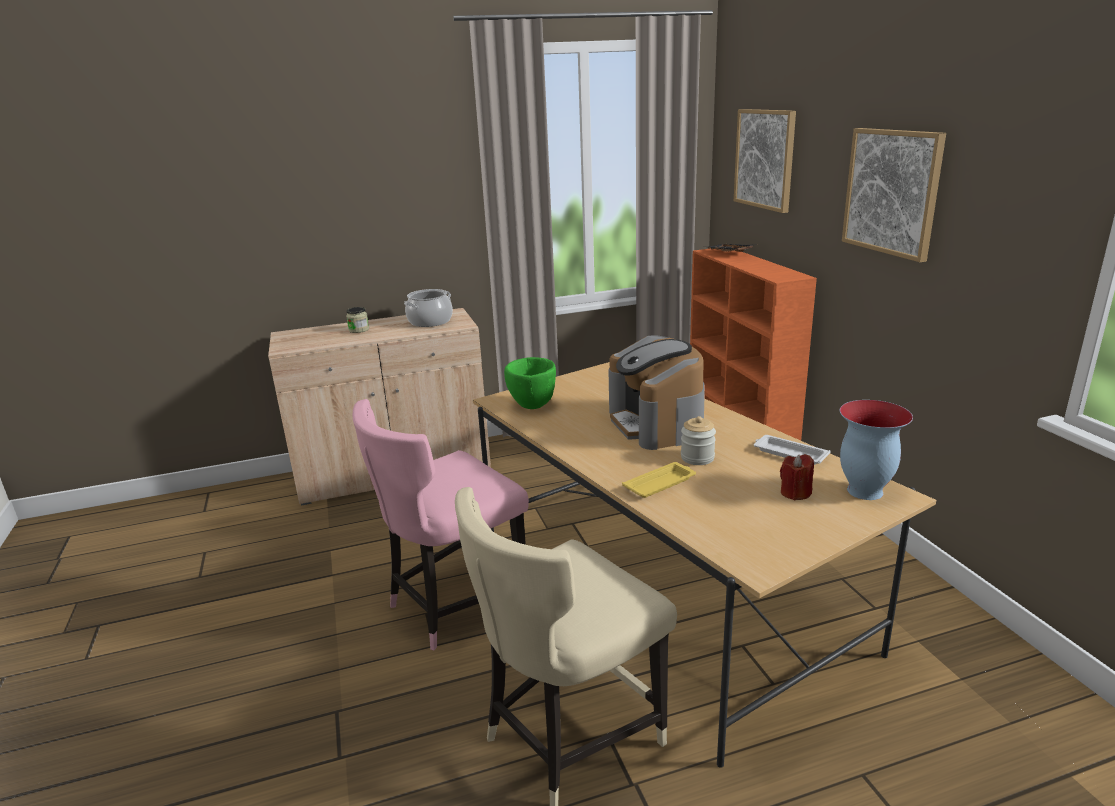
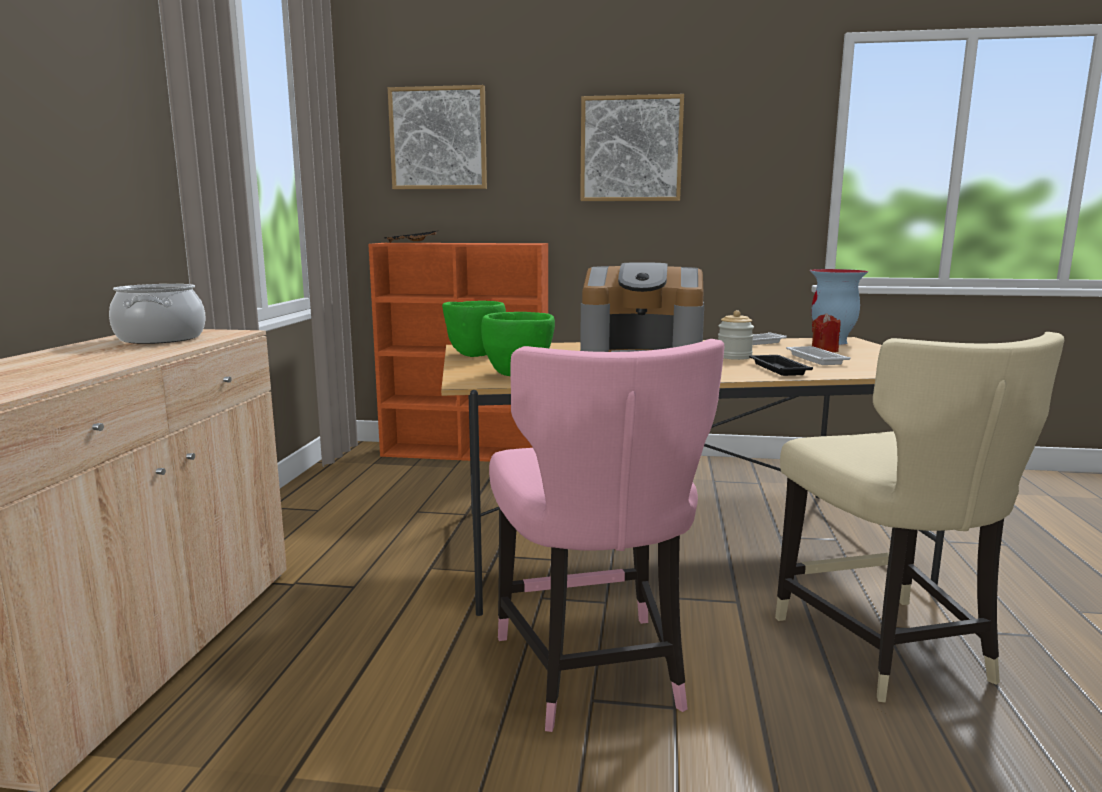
camera: 65 degrees left, 10 degrees down
(359, 330) = (55, 361): jar -> none
(588, 377) = (475, 354): none -> green bowl
(660, 484) = (778, 369): yellow tray -> black tray
(735, 494) = (815, 359): none -> white tray

